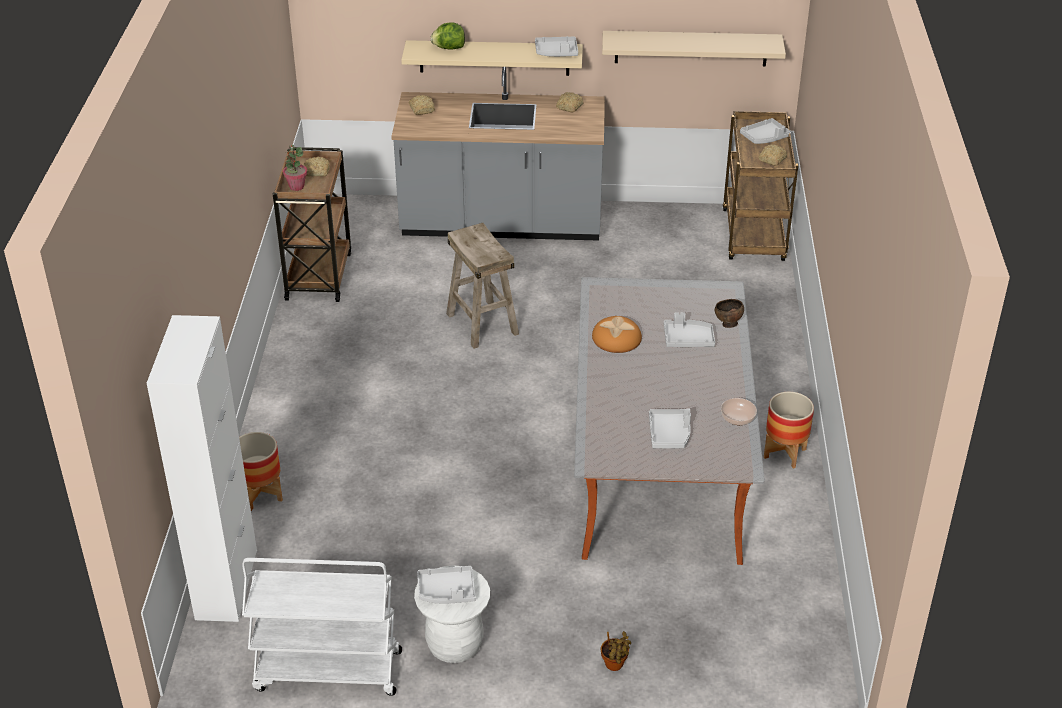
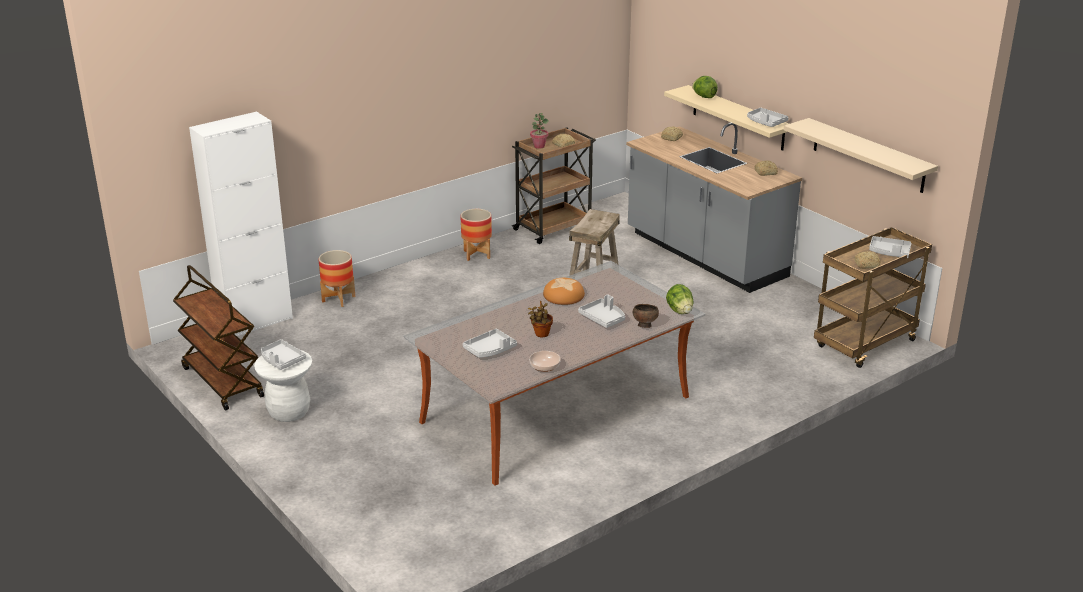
camera: 50 degrees right, 10 degrees down
(327, 671) = (221, 382): white cart -> brown cart
(614, 666) = (336, 475): potted plant -> potted plant (541, 334)
(724, 292) = (680, 311): none -> lettuce
(785, 453) = (637, 456): planter -> planter (477, 255)

